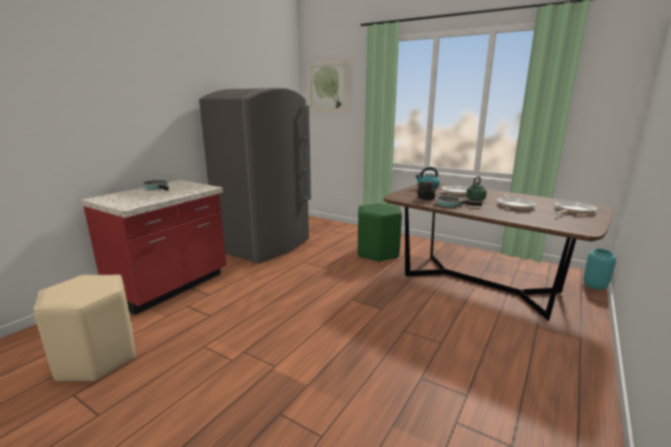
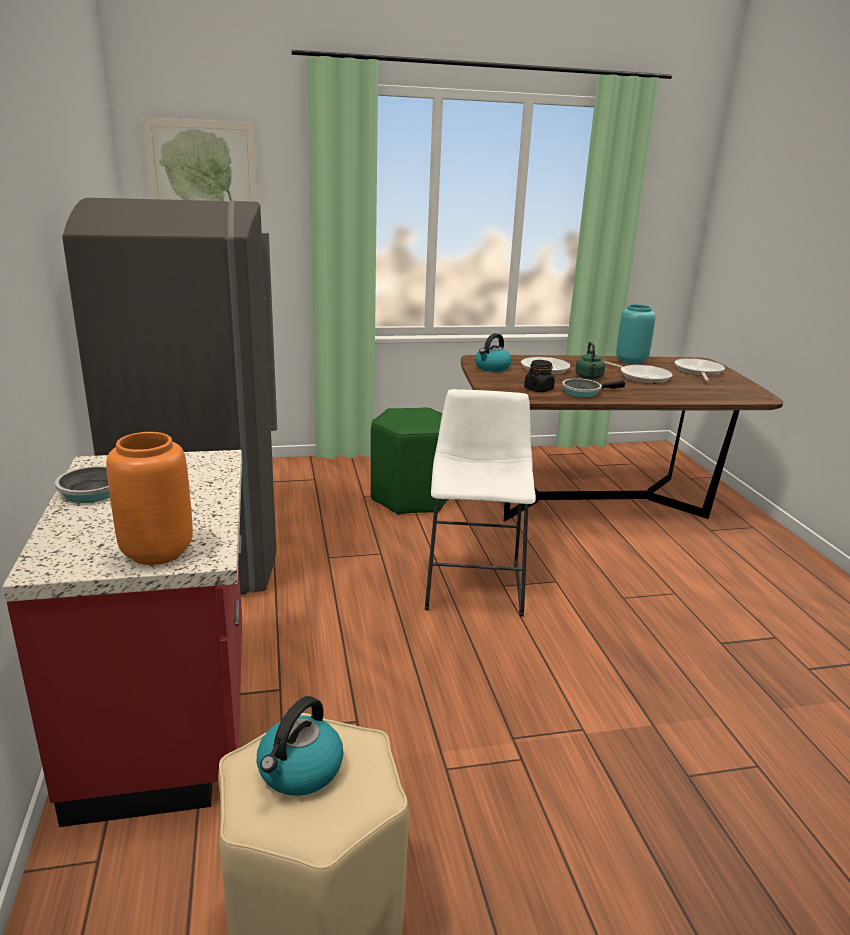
camera: 45 degrees left, 5 degrees up
(82, 285) = (300, 771): none -> kettle
(122, 202) = (158, 552): none -> orange vase
(342, 293) = (474, 582): none -> white stool
(595, 286) = (682, 460): turquoise vase -> turquoise vase (632, 361)

